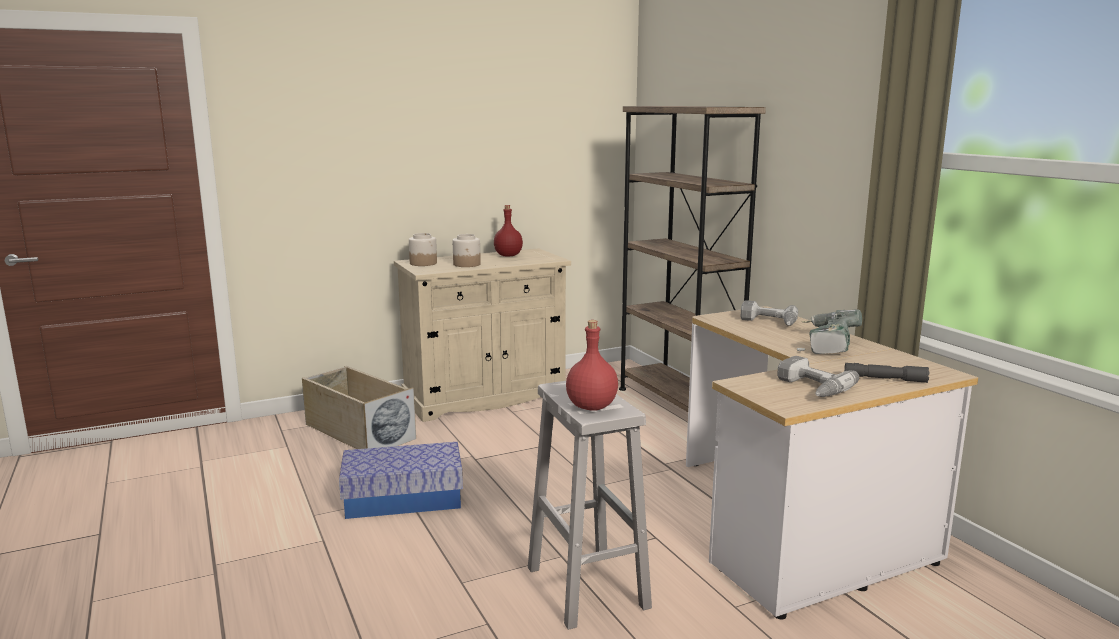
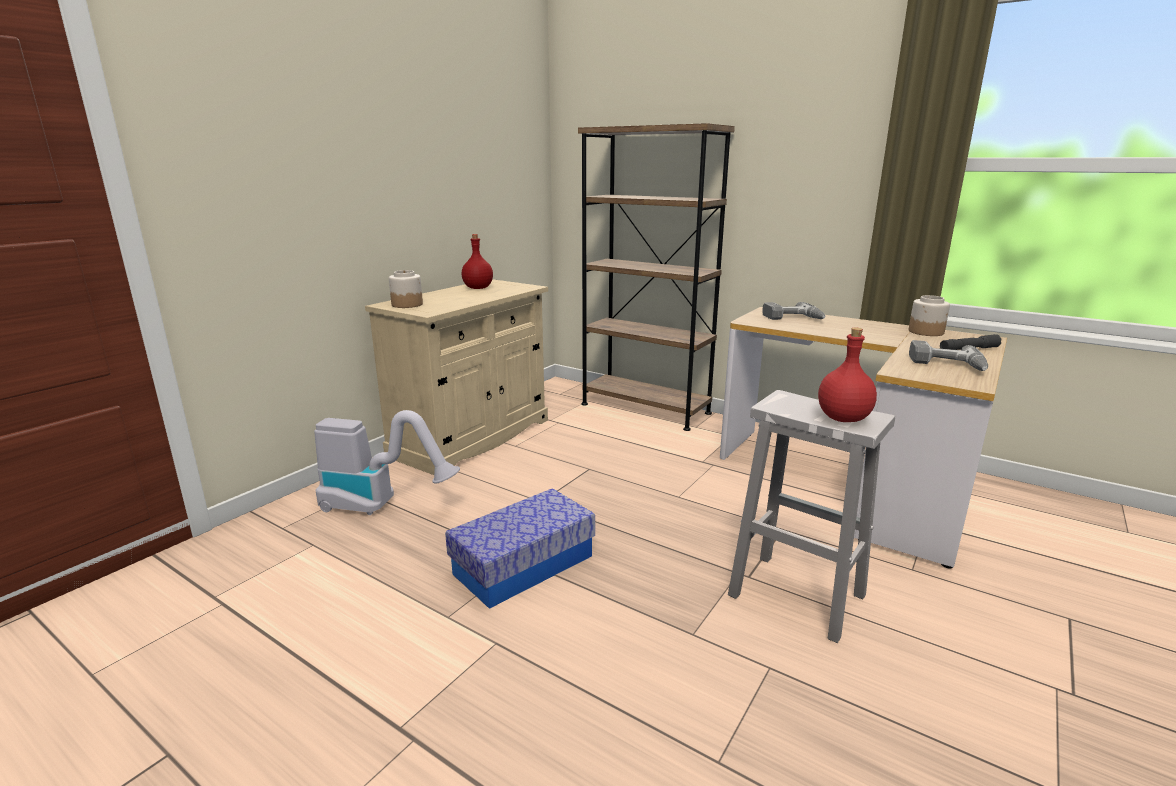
camera: 30 degrees left, 5 degrees up
(358, 432) = (381, 505): beige storage box -> vacuum cleaner
(467, 264) = (457, 300): jar -> jar (926, 332)
(826, 346) = (874, 331): power drill -> none

